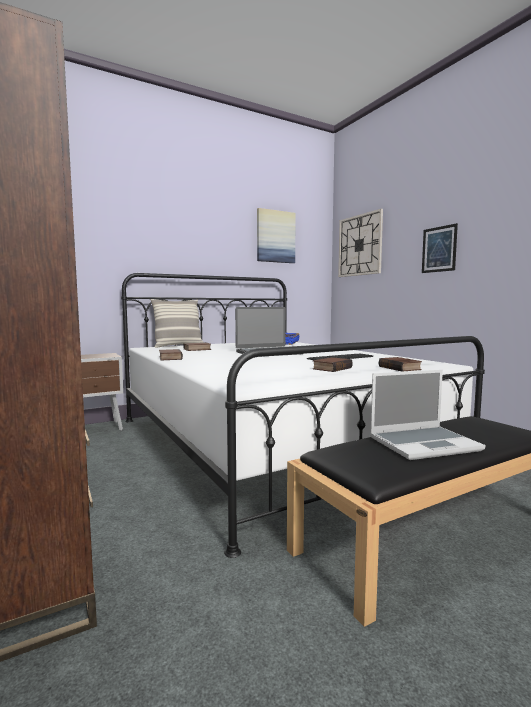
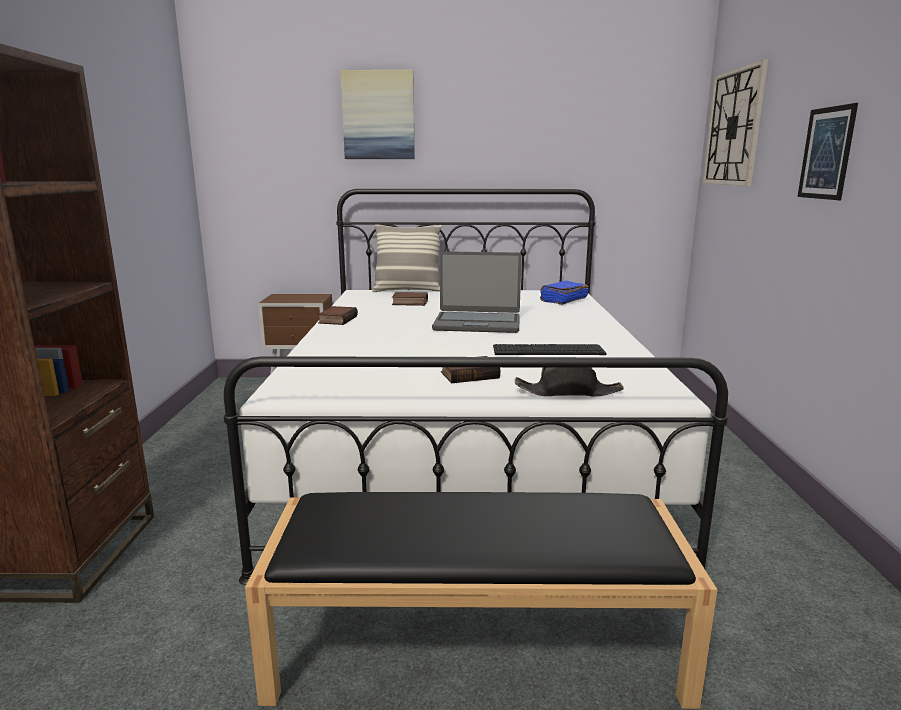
camera: 30 degrees right, 10 degrees up
(275, 236) = (585, 116): picture -> picture (378, 115)
(400, 368) = (568, 392): book -> black hat
(424, 444) = (450, 523): laptop -> none

